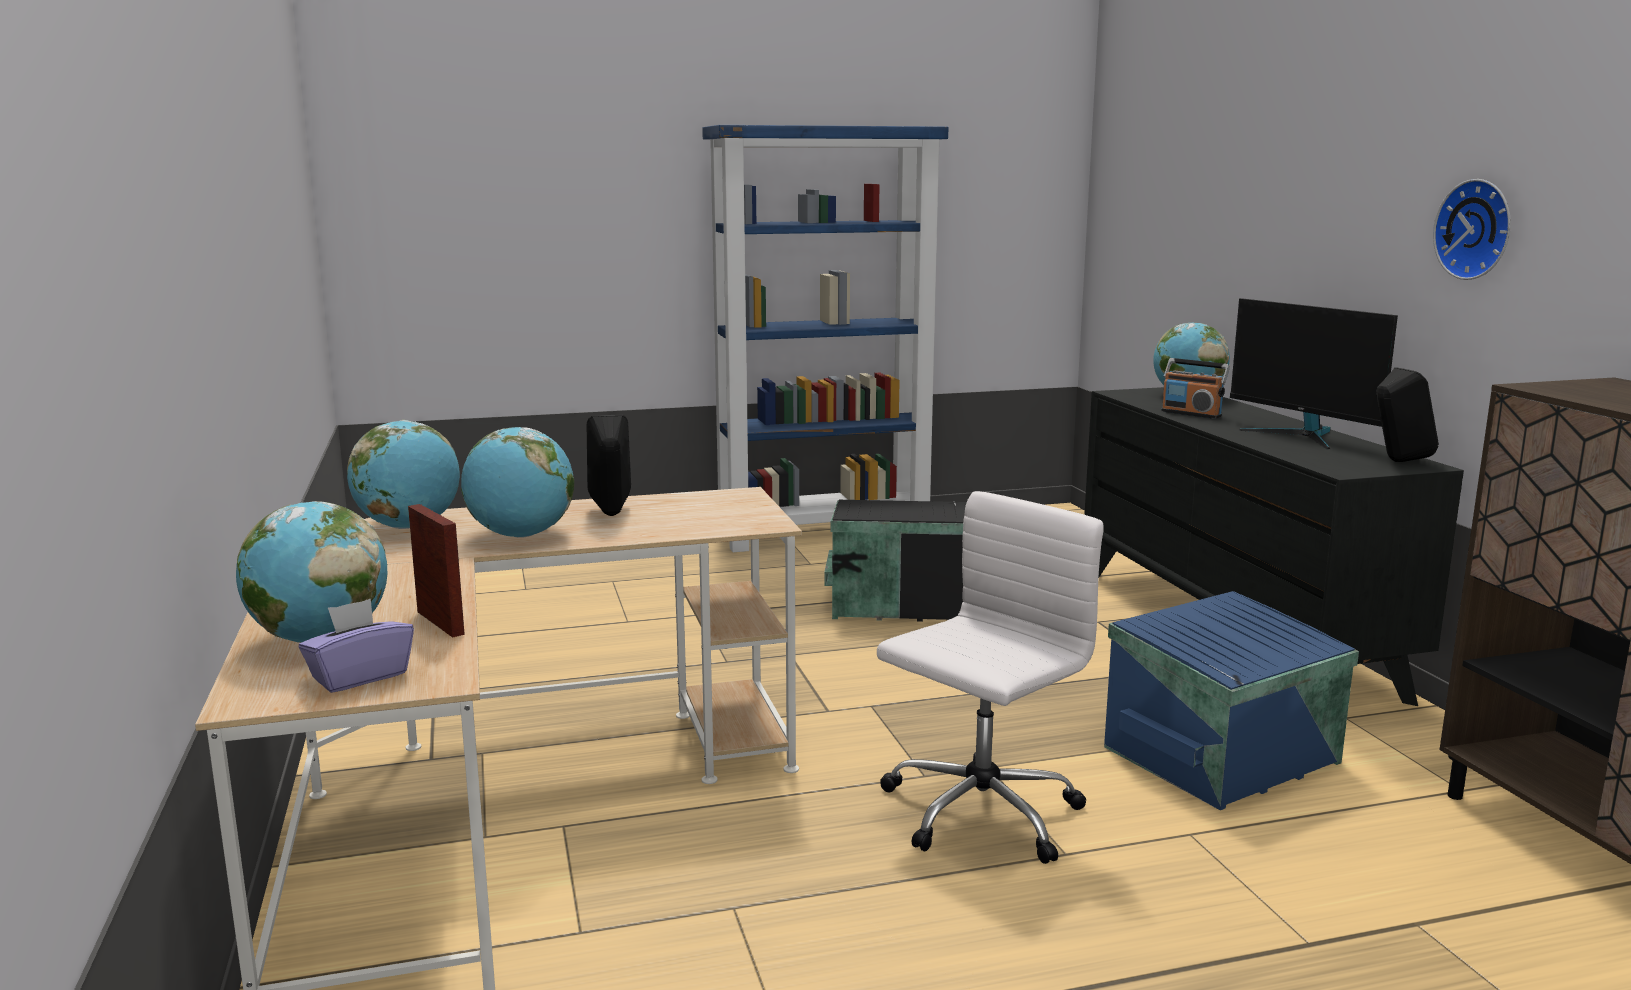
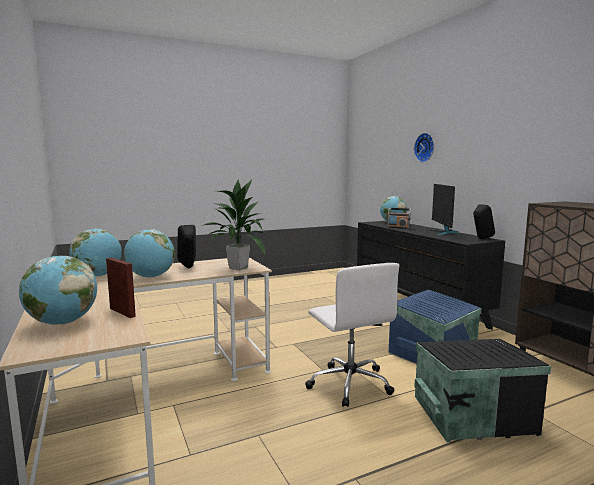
camera: 10 degrees left, 5 degrees down
(360, 676) = (86, 338): purple tissue box -> none
(723, 521) = (237, 268): none -> potted plant
(824, 533) = (256, 281): blue bookcase -> none
(898, 600) = (291, 304): black storage box -> black storage box (471, 413)
(978, 814) = (349, 383): white office chair -> white office chair turned 120 degrees clockwise
(1303, 436) = (442, 232): monitor -> monitor turned 45 degrees clockwise
(1477, 229) = (503, 154): wall clock -> wall clock (425, 147)

